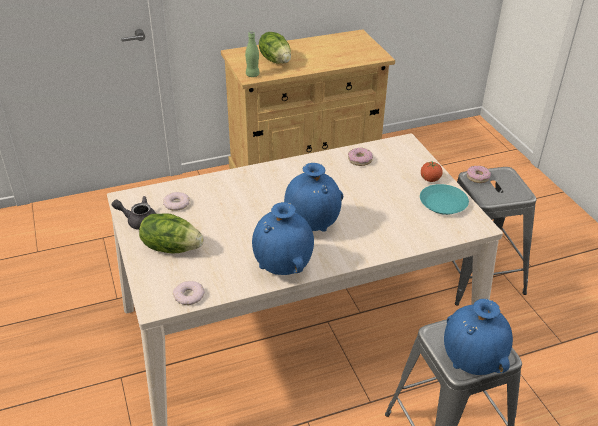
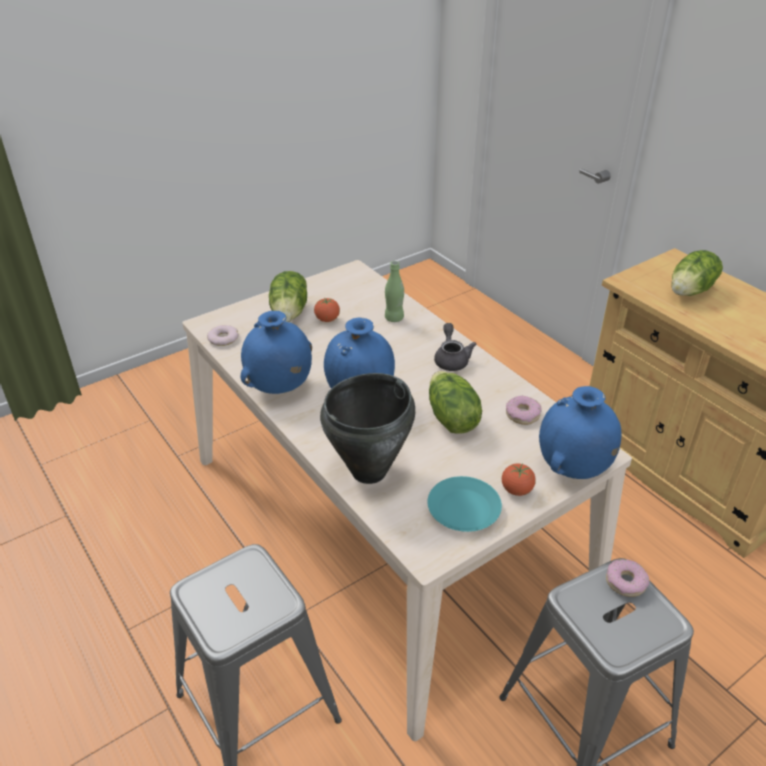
camera: 75 degrees right, 0 degrees up
(138, 221) = (323, 286): grey teapot -> grey teapot (451, 359)
(176, 204) = (359, 300): donut -> none
(196, 226) = (327, 319): none -> tomato
(252, 75) = (633, 281): green bottle -> green bottle (394, 318)
(353, 189) = (451, 418): none -> lettuce
(398, 236) = (370, 471): none -> black cooking pot
(472, 363) = (204, 601): blue vase -> blue vase (572, 469)

